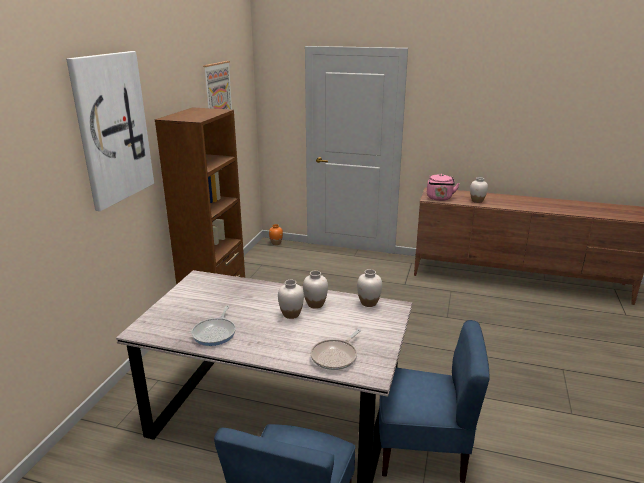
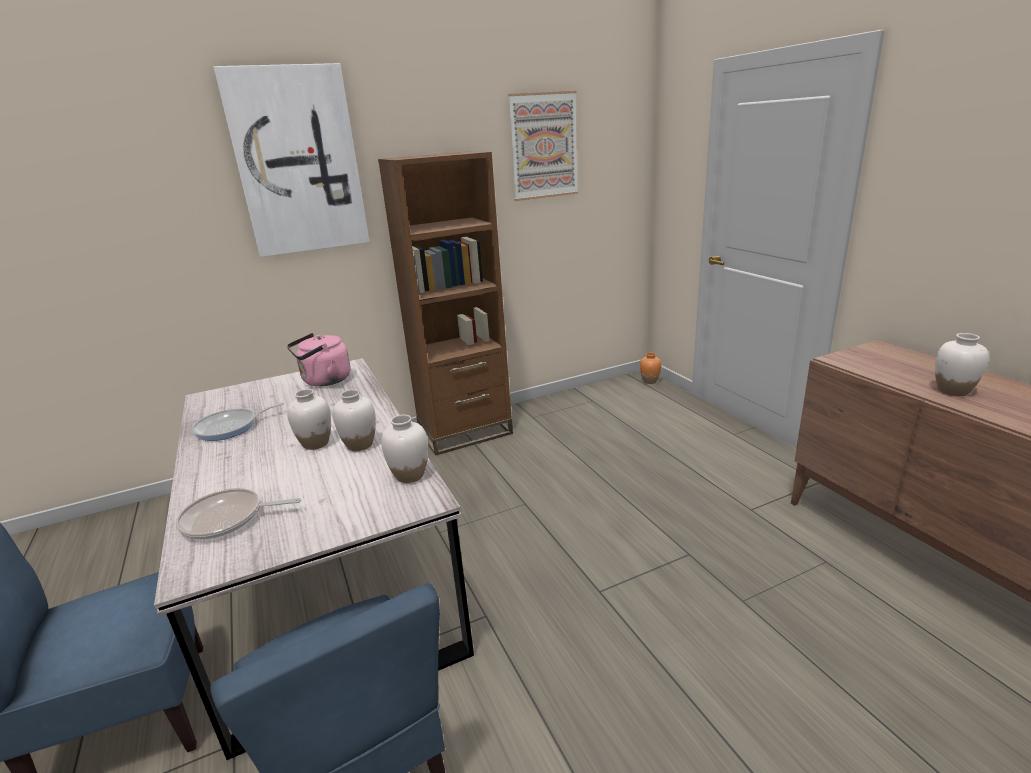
camera: 50 degrees right, 0 degrees up
(439, 198) = (865, 364): pink kettle -> pink kettle (324, 381)

